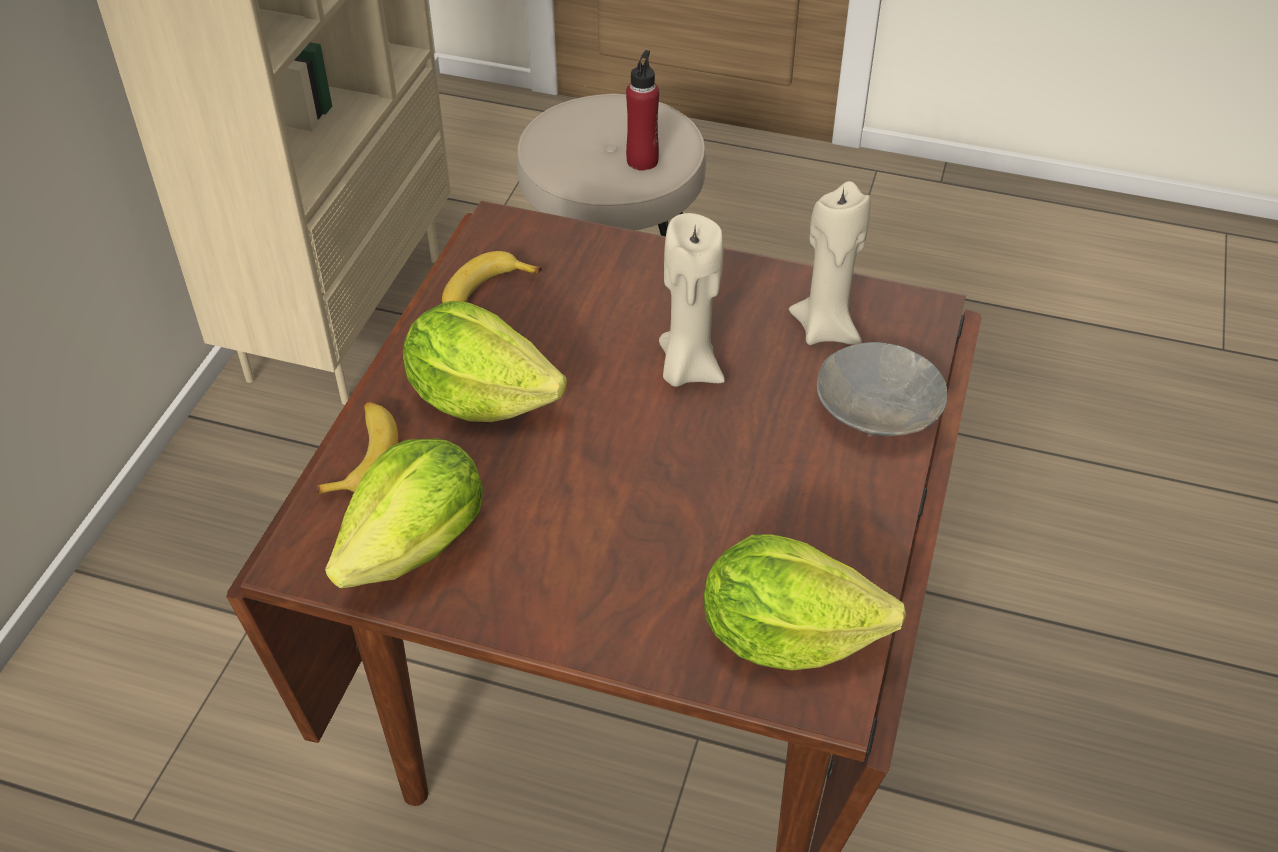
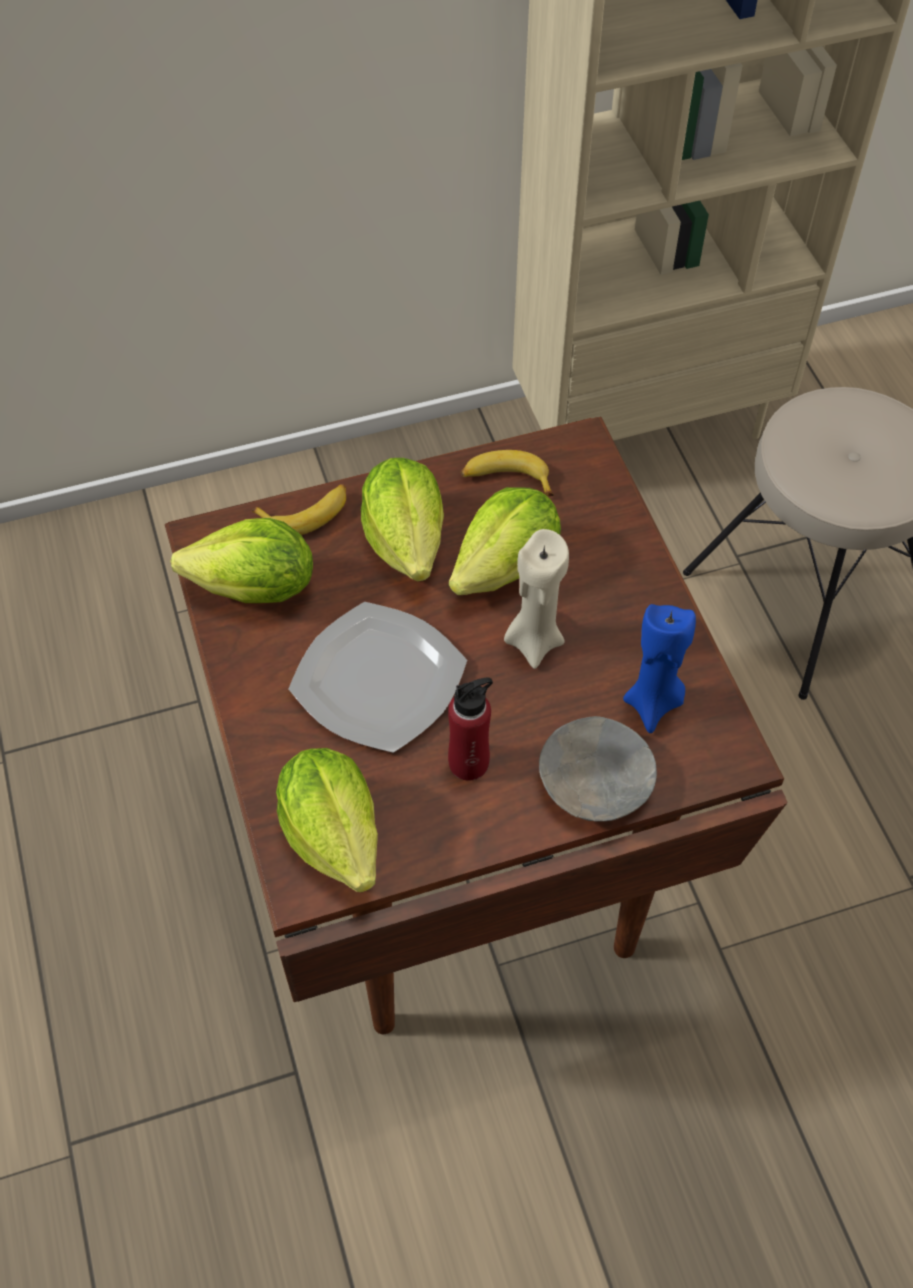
camera: 55 degrees right, 10 degrees up
(585, 345) = (506, 567): none -> lettuce
(628, 506) = (376, 680): none -> plate
(642, 161) = (852, 485): red bottle -> red bottle (469, 762)
(826, 329) = (653, 703): beige candle -> blue candle

